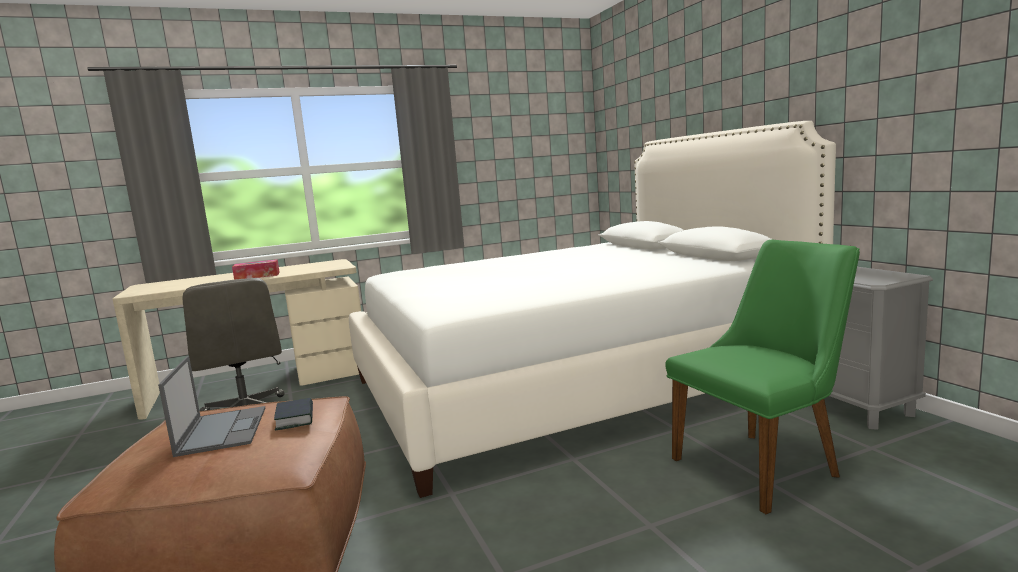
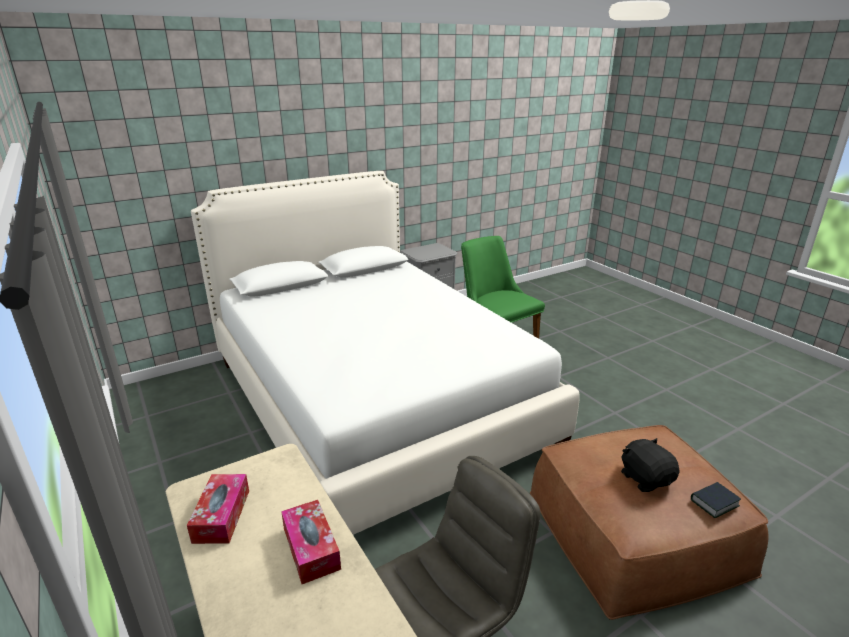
camera: 100 degrees left, 15 degrees up
(222, 430) = (645, 478): laptop -> black plush toy
(295, 419) = (608, 448): book -> book (714, 503)
(307, 265) = (221, 516): none -> tissue box

